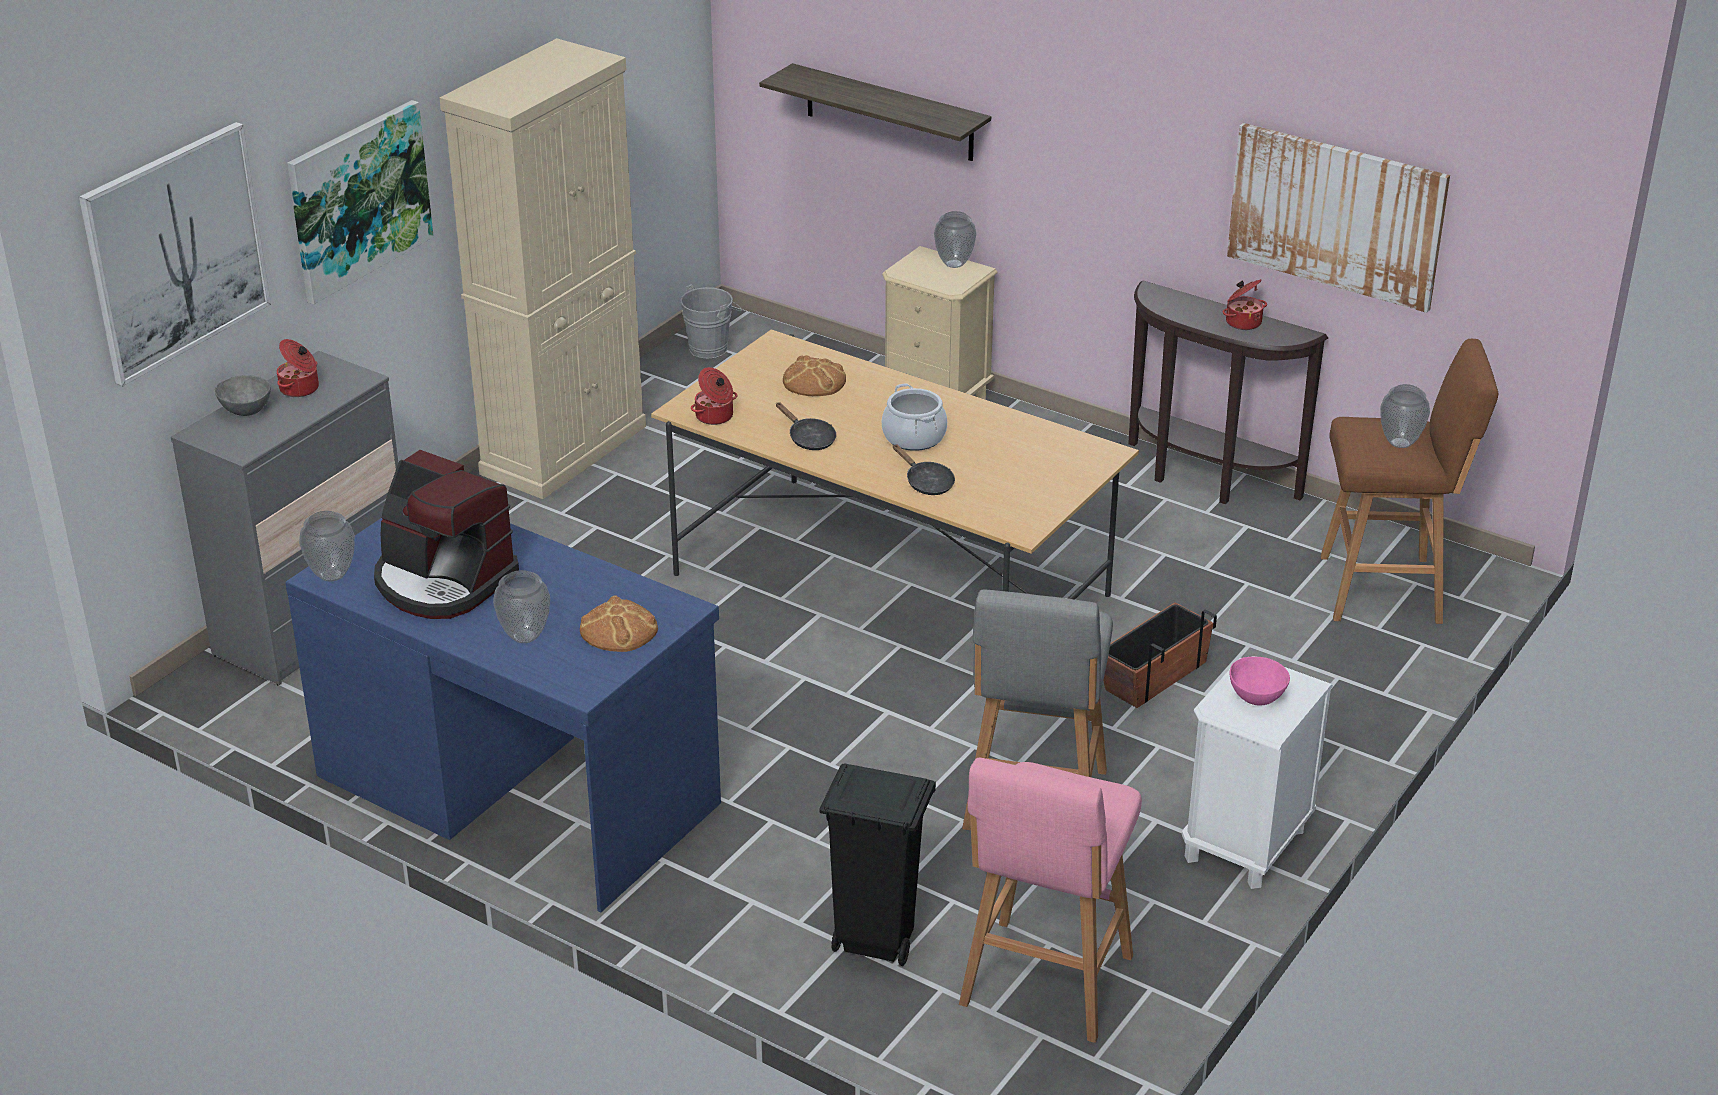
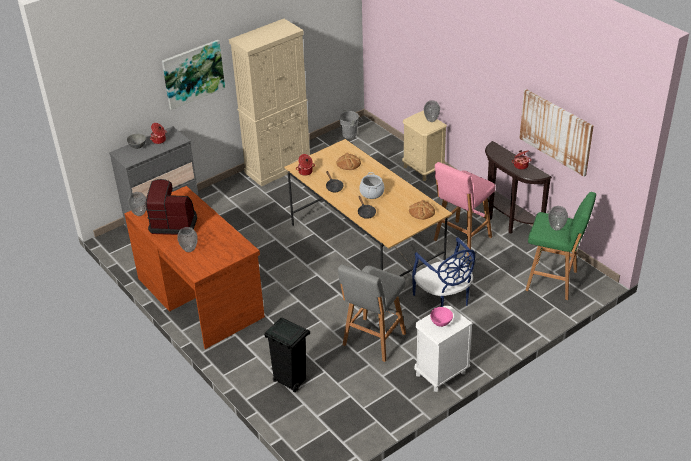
camera: 20 degrees right, 5 degrees up
(176, 252) = (113, 89): picture -> none
(443, 581) = (173, 223): coffee machine -> coffee machine turned 135 degrees clockwise
(518, 787) = (200, 296): blue desk -> brown desk
(619, 629) = (221, 253): bread -> bread (422, 211)
(889, 113) = (415, 58): shelf -> none
(1044, 984) = (340, 410): pink stool -> pink stool (461, 239)
(1154, 675) = (444, 299): planter -> blue chair
(1386, 589) = (553, 281): brown stool -> green stool

